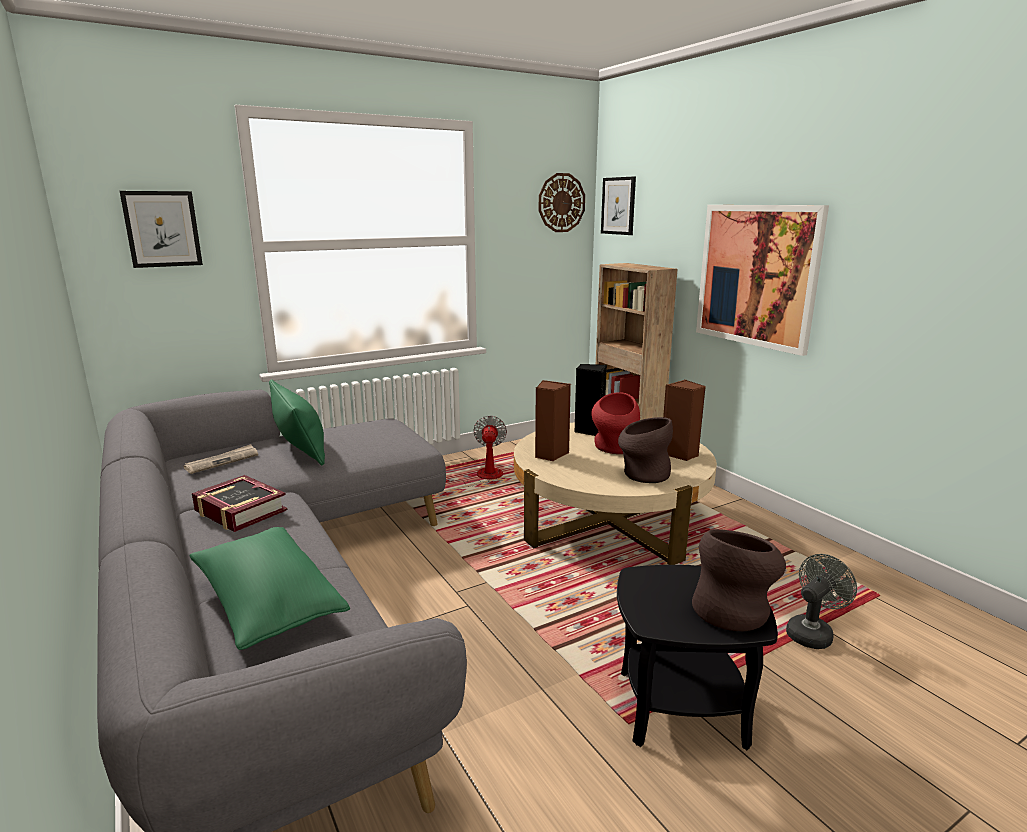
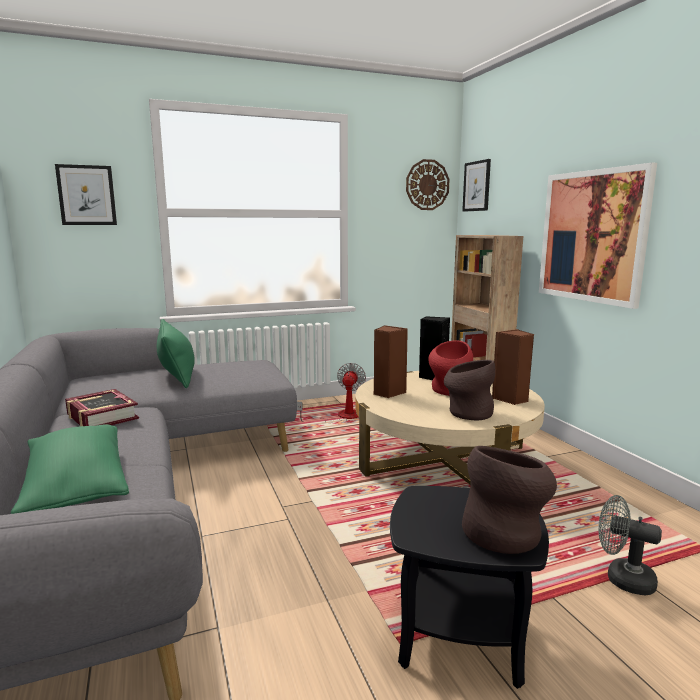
camera: 10 degrees right, 5 degrees down
(222, 461) = (110, 381): newspaper -> none
(812, 632) = (622, 578): grey fan -> grey fan turned 120 degrees counterclockwise

